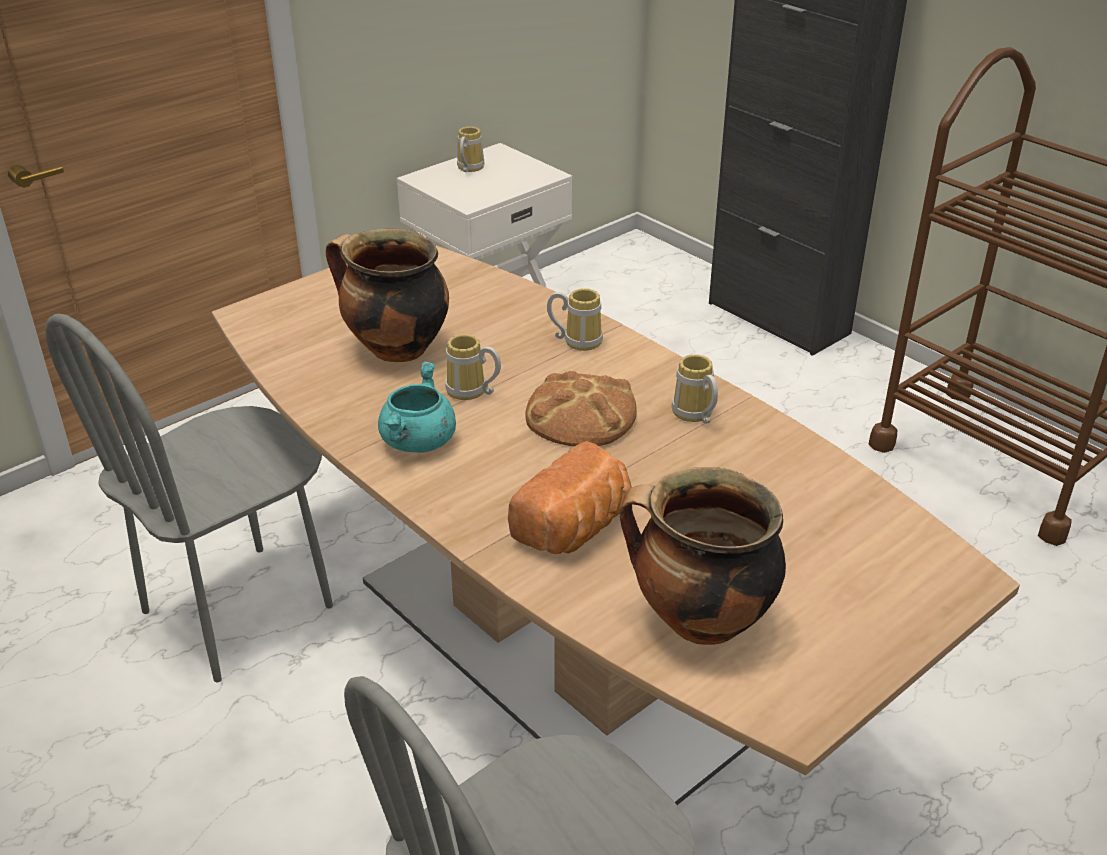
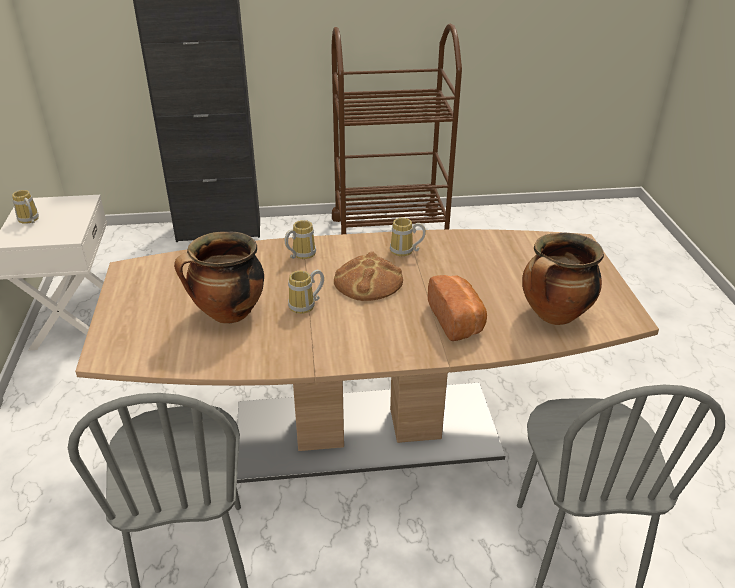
camera: 55 degrees left, 0 degrees up
(418, 442) = (331, 341): turquoise cooking pot -> none

